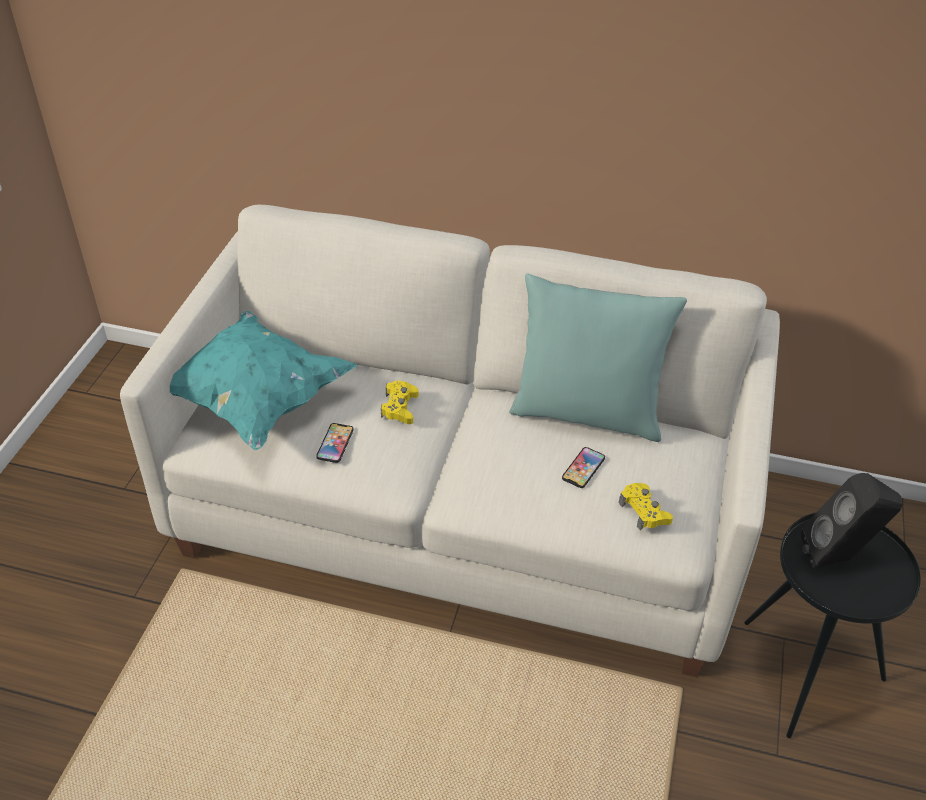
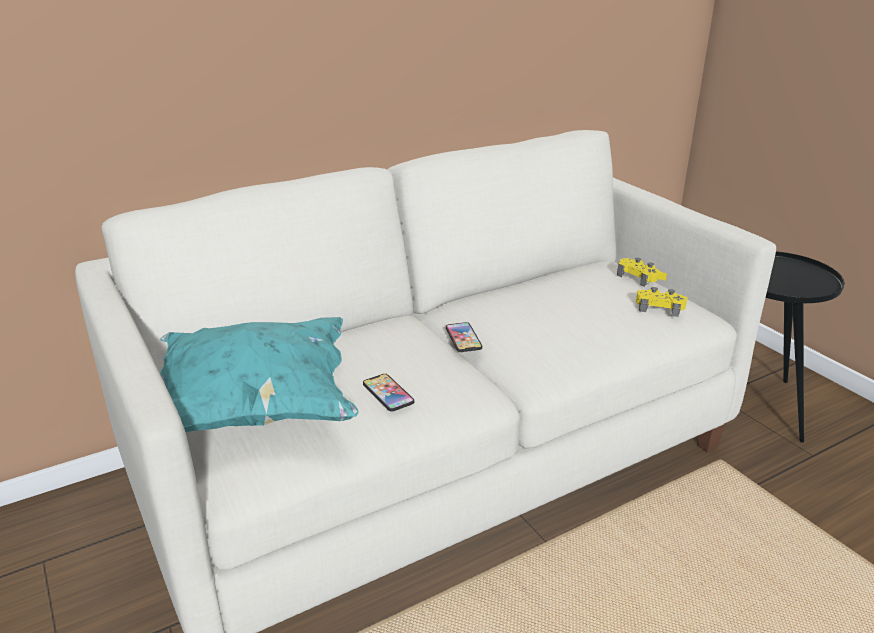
camera: 45 degrees left, 15 degrees down
(399, 407) = (398, 344): yellow game controller -> yellow game controller (640, 277)
(583, 468) = (585, 307): phone -> phone (463, 338)
(586, 413) = (529, 282): turquoise pillow -> none
(837, 557) = (772, 276): black speaker -> none

